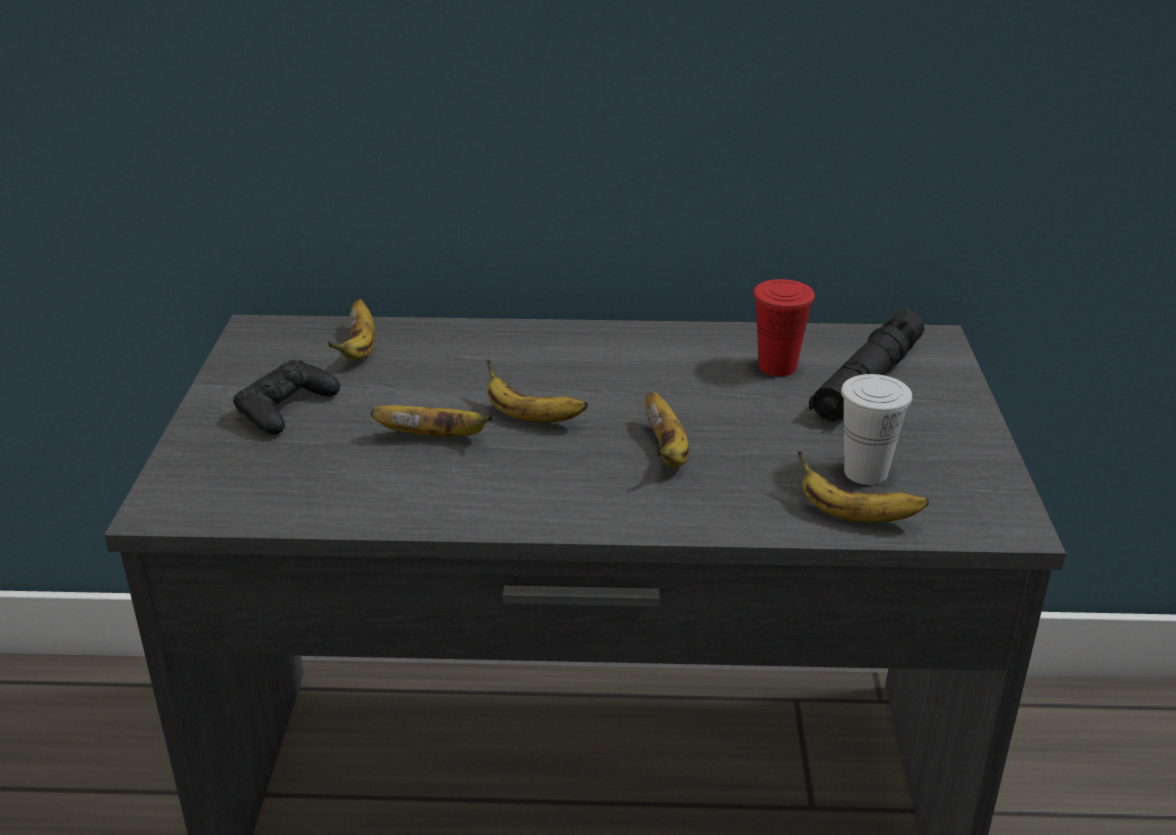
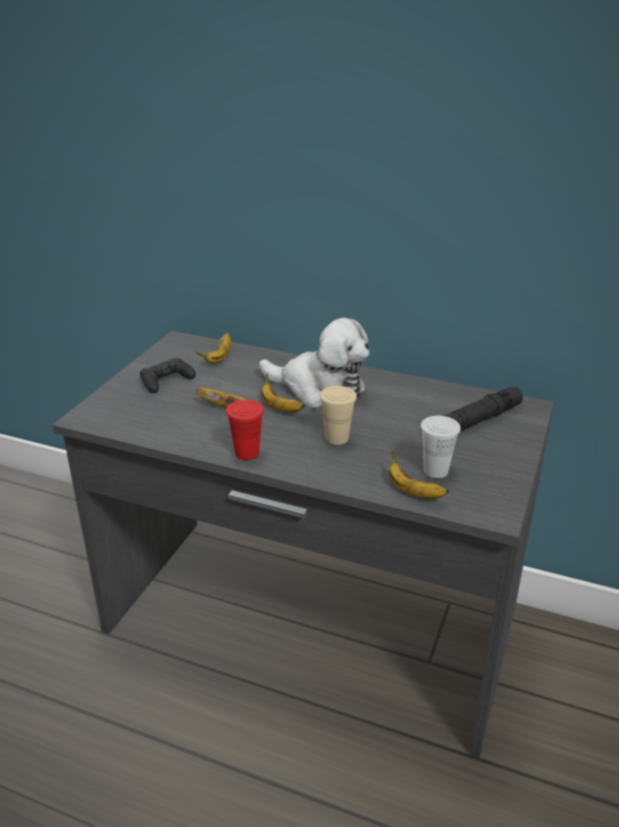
camera: 20 degrees right, 0 degrees up
(578, 372) = (319, 389): none -> plush toy
(667, 451) = (337, 438): banana -> beige cup
(777, 367) = (428, 405): red cup -> red cup (247, 453)

